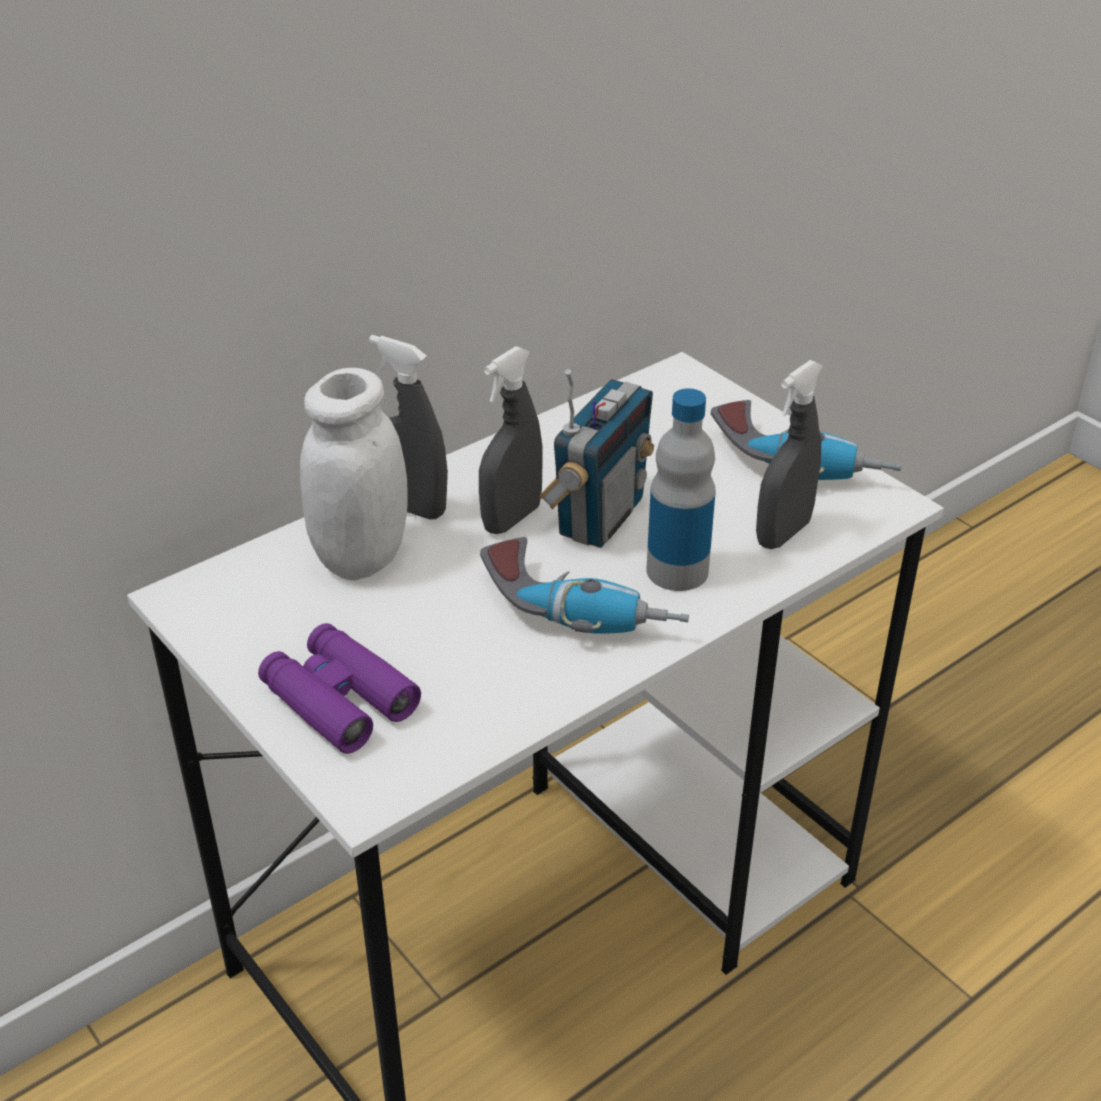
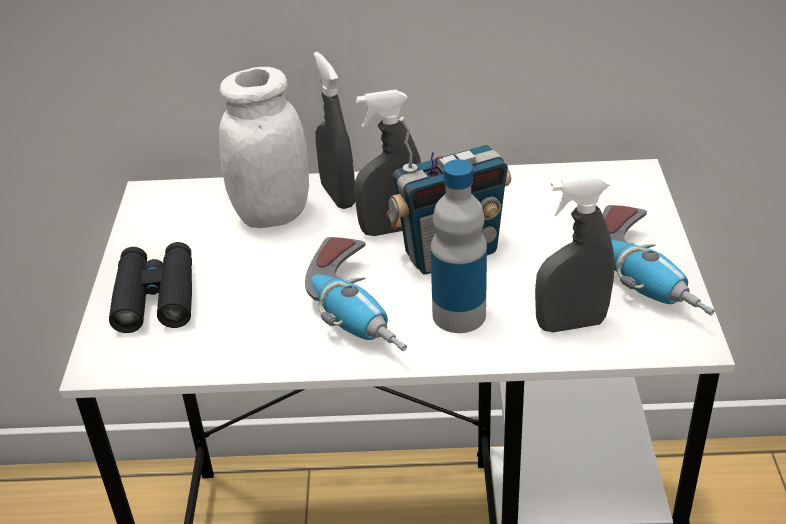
camera: 40 degrees right, 0 degrees up
(339, 699) = (156, 297): purple binoculars -> black binoculars

